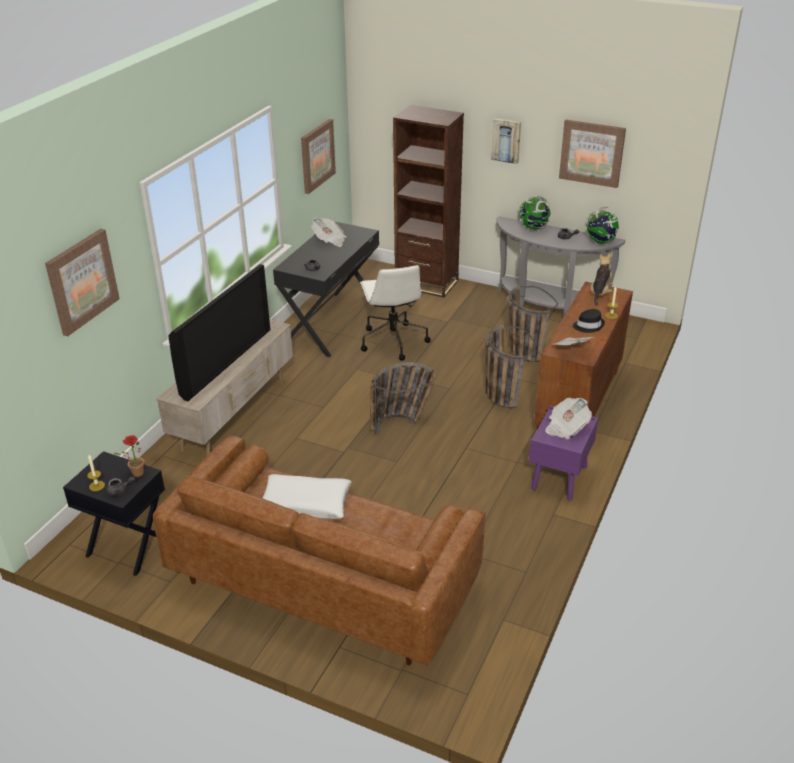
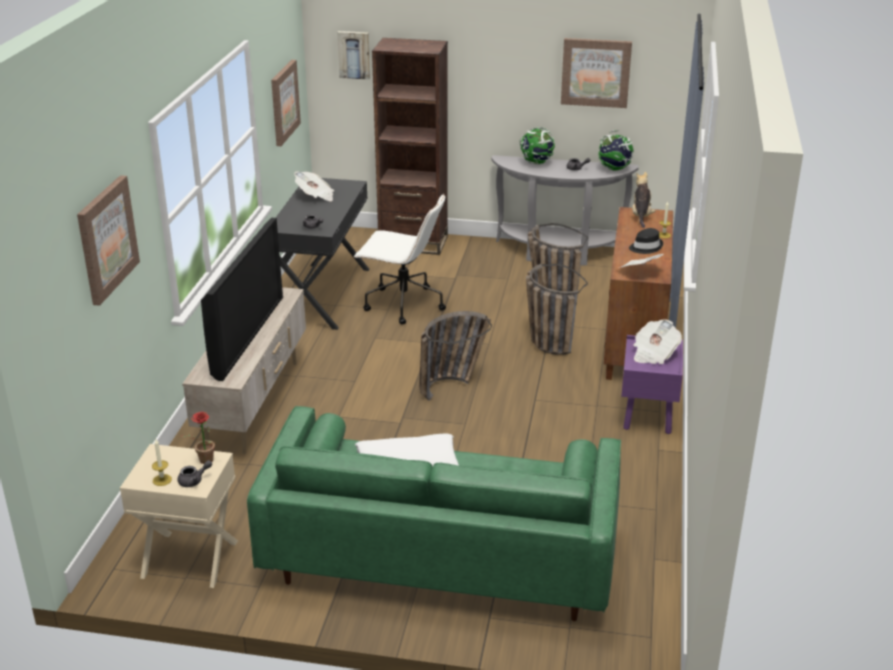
camera: 15 degrees left, 5 degrees down
(128, 547) = (189, 560): black nightstand -> beige nightstand
(324, 581) = (440, 555): brown sofa -> green sofa
(393, 341) = (402, 304): white office chair -> white office chair turned 45 degrees counterclockwise
(506, 140) = (497, 68): picture -> picture (354, 54)

